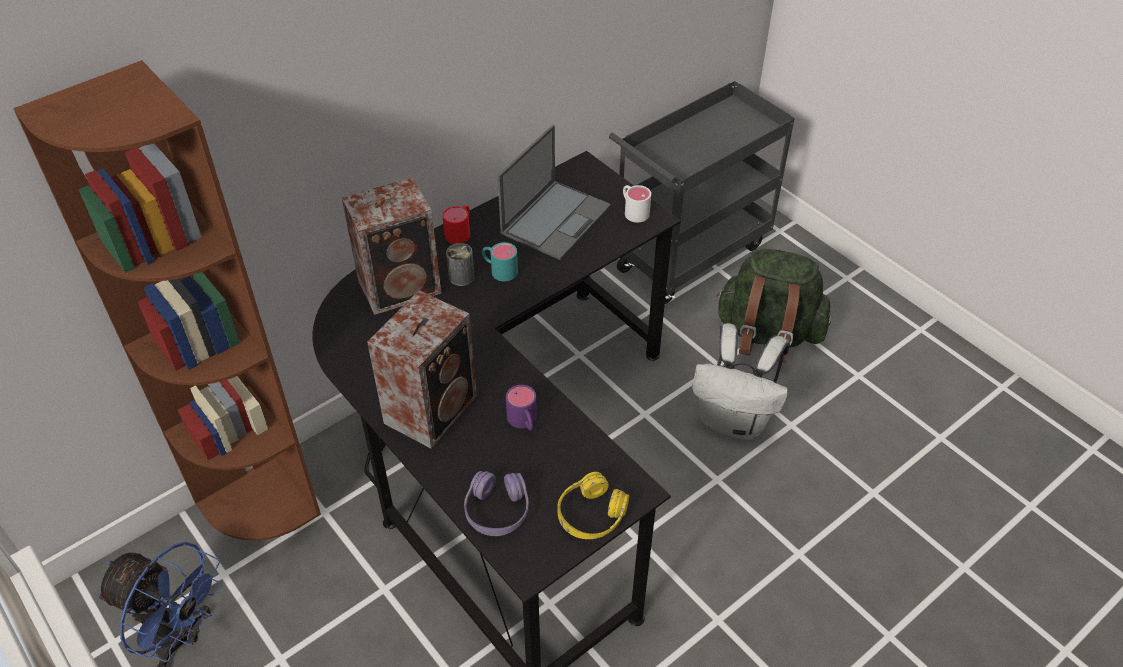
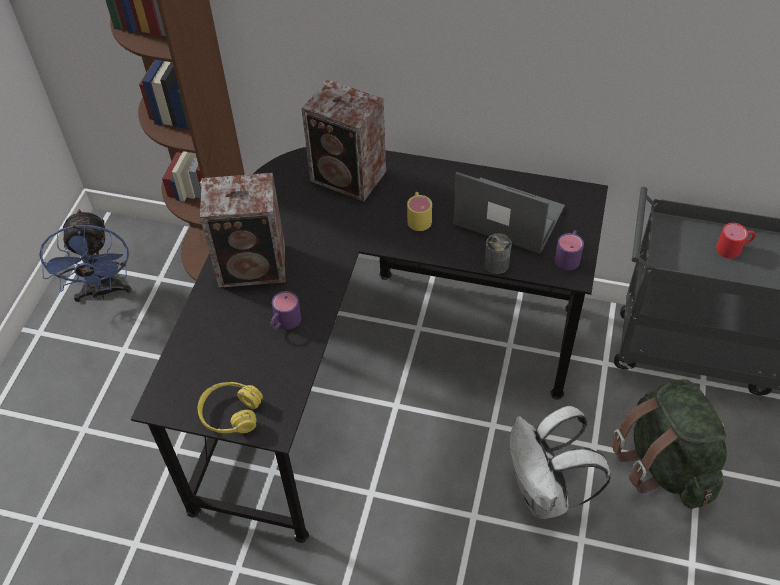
camera: 55 degrees right, 5 degrees up
(460, 231) = (435, 172): red mug -> red mug (734, 248)
(461, 277) = (390, 201): can -> can (496, 264)
(497, 510) = (194, 356): purple headphones -> none
(499, 270) = (418, 217): turquoise mug -> yellow mug
(556, 219) = (507, 215): laptop -> laptop turned 150 degrees counterclockwise
(633, 210) = (568, 256): white mug -> purple mug

